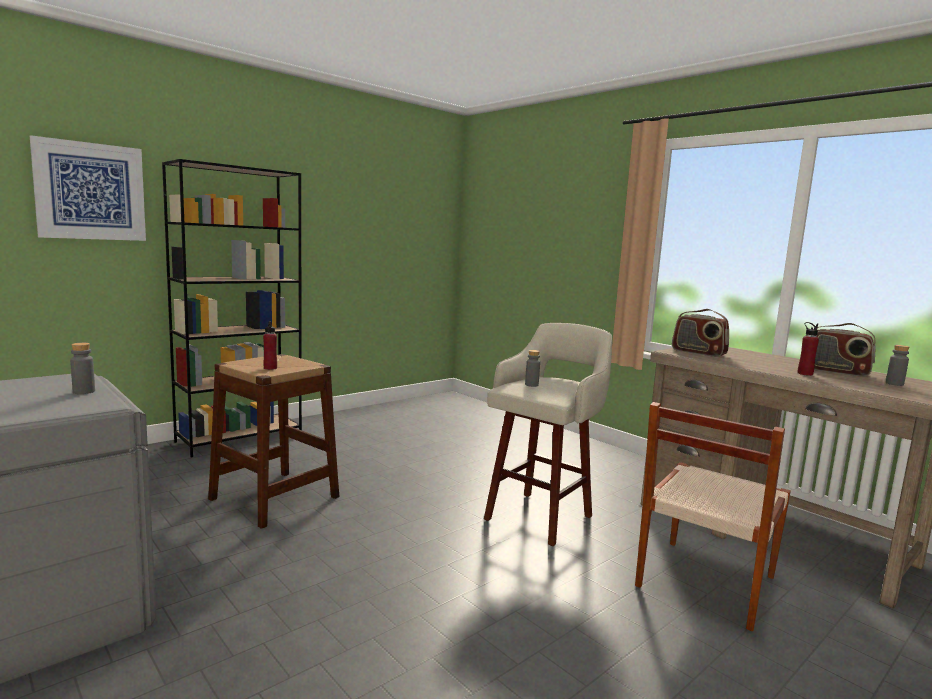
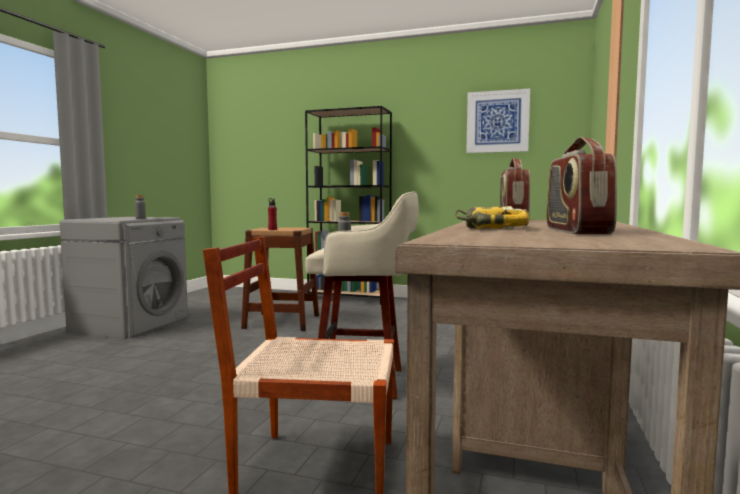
camera: 60 degrees right, 5 degrees down
(90, 191) = (288, 139): picture -> picture (497, 121)
(805, 374) = (494, 228): red bottle -> power drill
(894, 384) = (561, 238): grey bottle -> none

